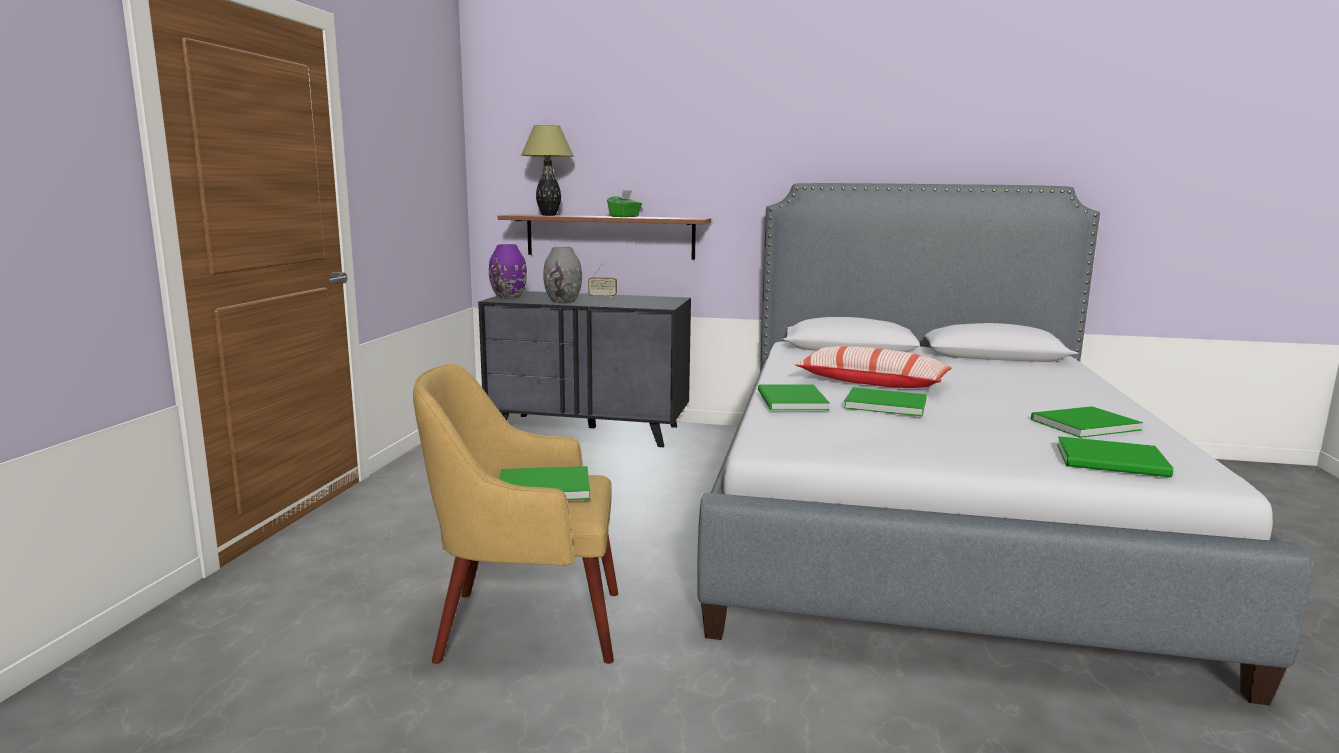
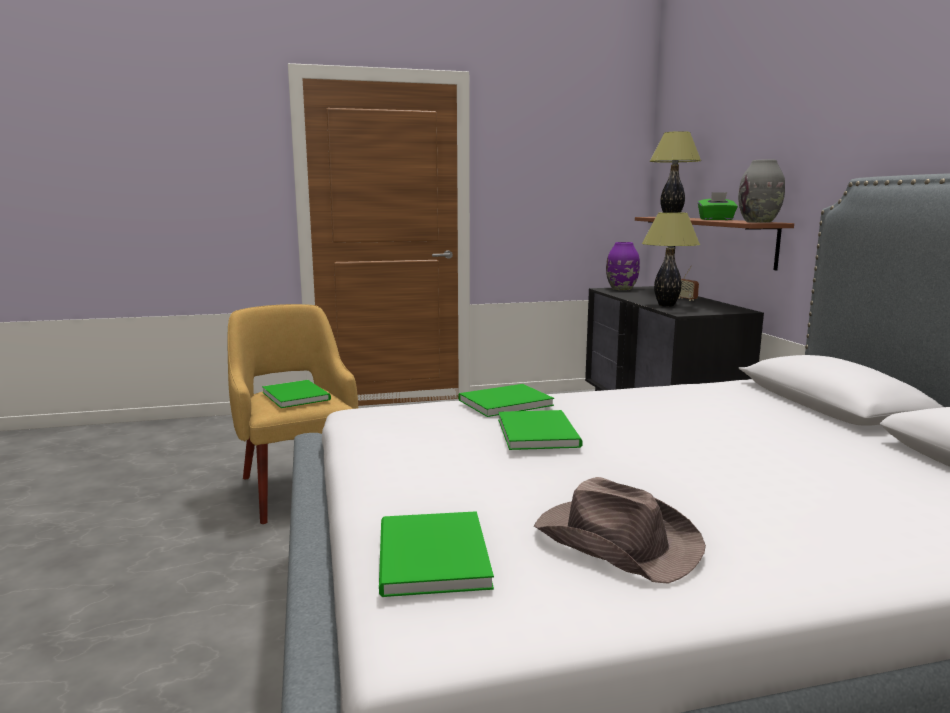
camera: 65 degrees right, 0 degrees up
(563, 301) = (637, 297): grey vase -> grey vase (759, 222)
(622, 304) = (666, 305): none -> table lamp
(871, 382) = (647, 423): pillow -> none
(1081, 424) = (615, 540): green book -> brown hat

